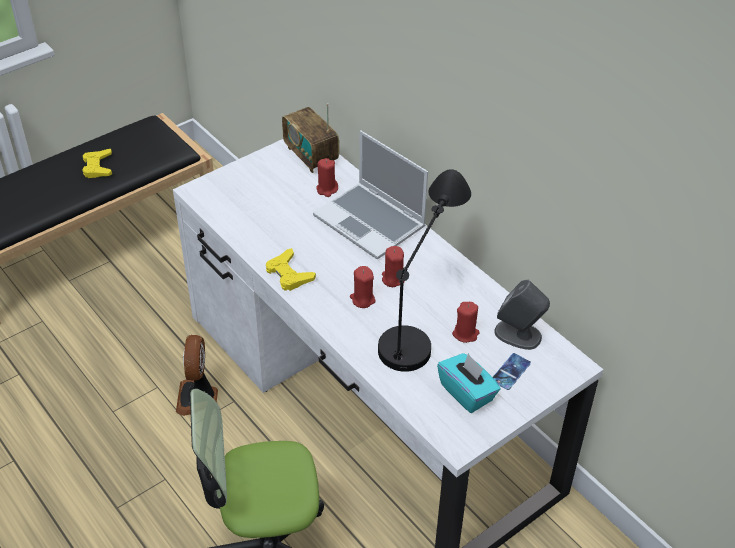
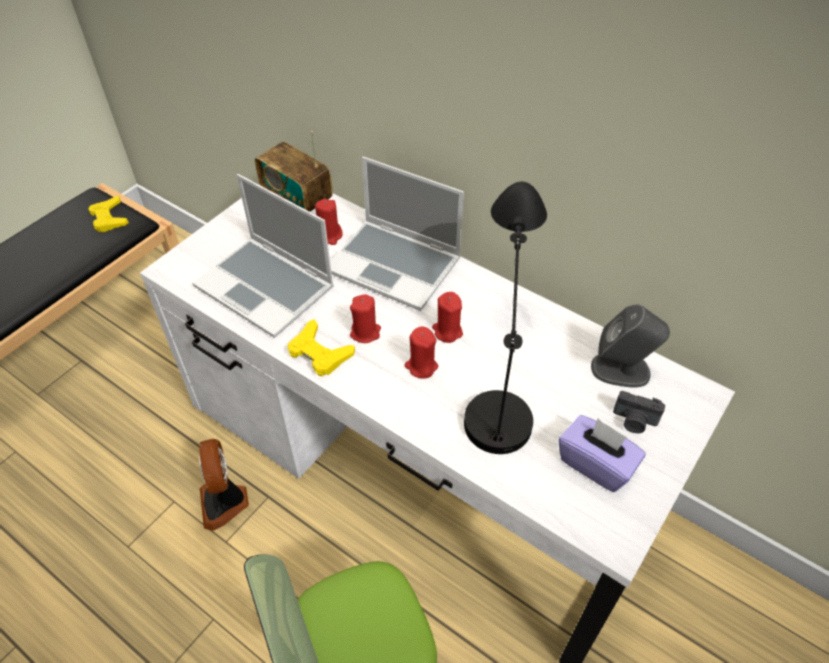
camera: 15 degrees left, 5 degrees up
(98, 167) = (39, 259): yellow game controller -> yellow game controller (109, 218)
(265, 219) = (267, 287): none -> laptop
(465, 334) = (560, 383): red candle -> red candle (365, 332)
(467, 393) = (596, 464): turquoise tissue box -> purple tissue box
(510, 371) = (634, 421): phone -> camera

